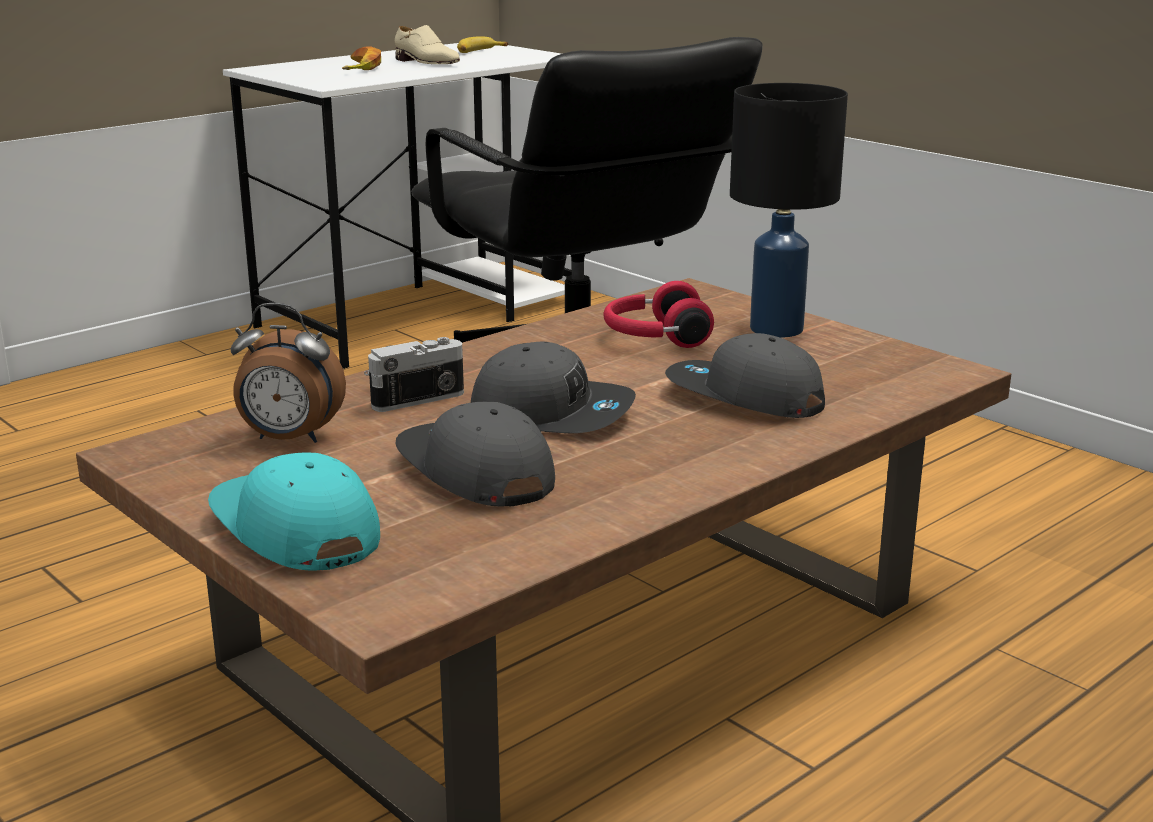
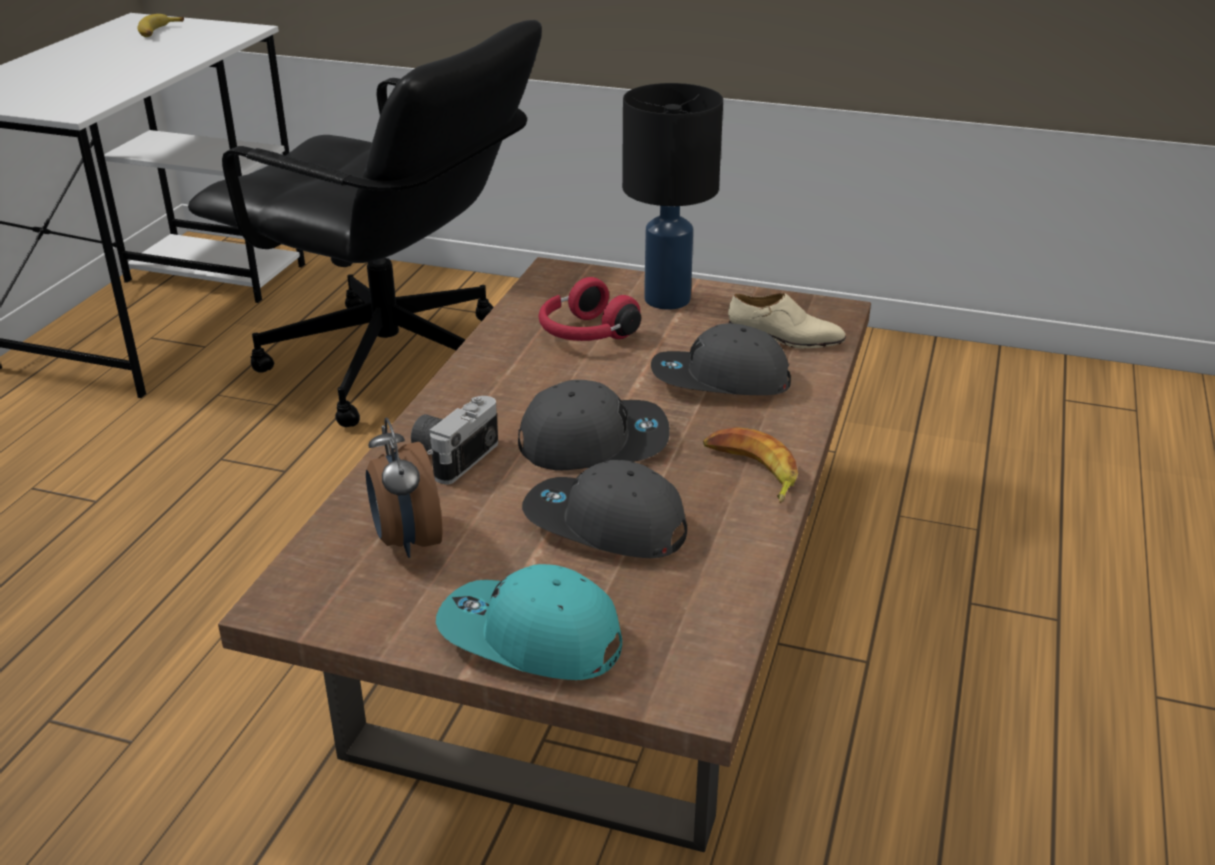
camera: 30 degrees left, 10 degrees up
(289, 439) = (406, 540): alarm clock -> alarm clock turned 90 degrees clockwise
(359, 68) = (66, 78): banana -> banana (751, 471)
(426, 62) = (128, 58): beige shoe -> beige shoe (785, 340)

